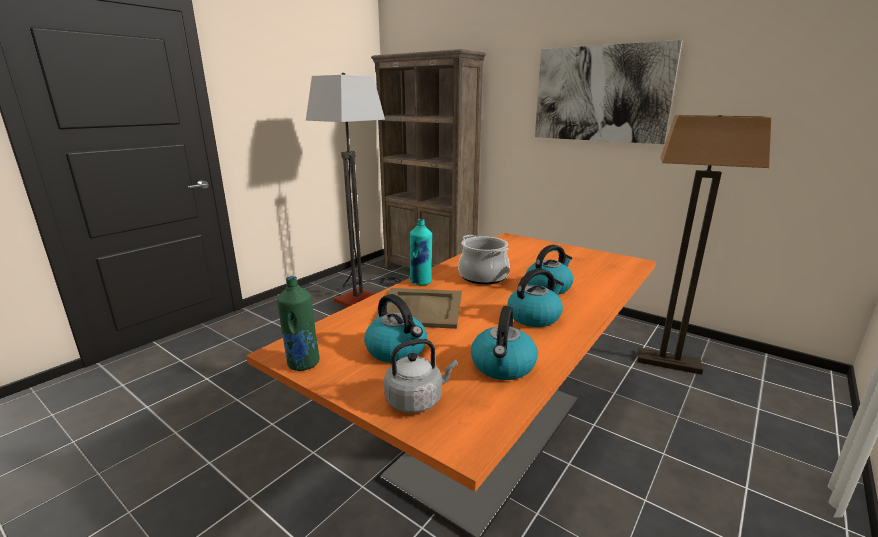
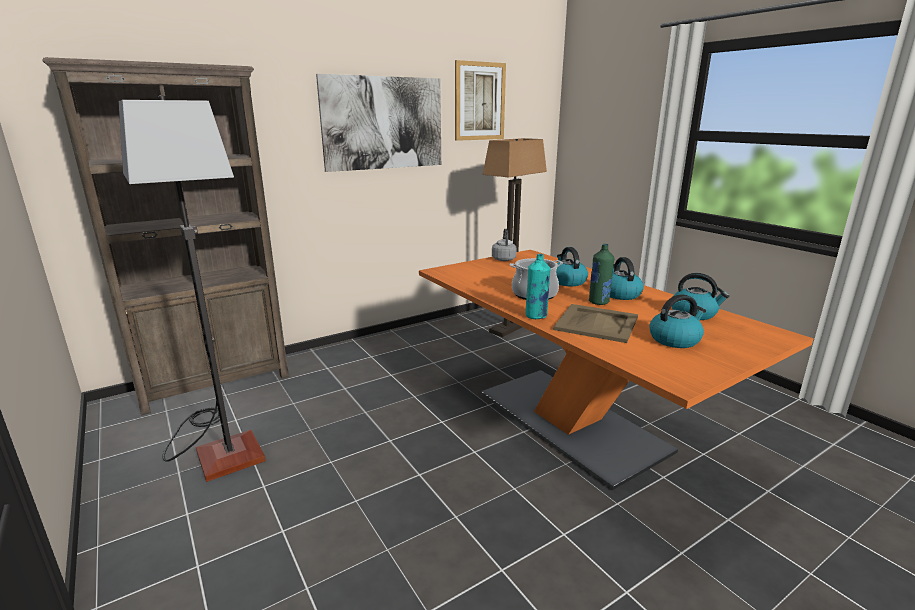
camera: 70 degrees left, 0 degrees up
(303, 363) = (701, 374): green bottle -> green bottle (598, 302)
(417, 400) = (743, 341): grey kettle -> grey kettle (503, 259)
(748, 65) = (479, 101): none -> picture

